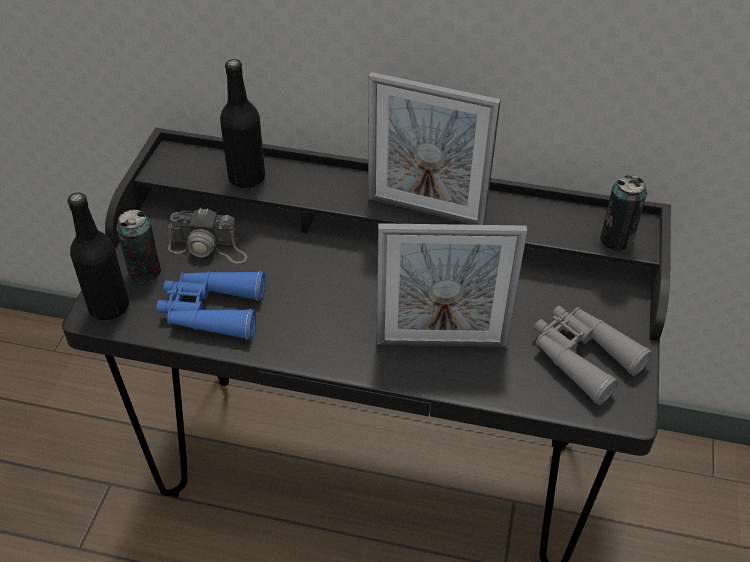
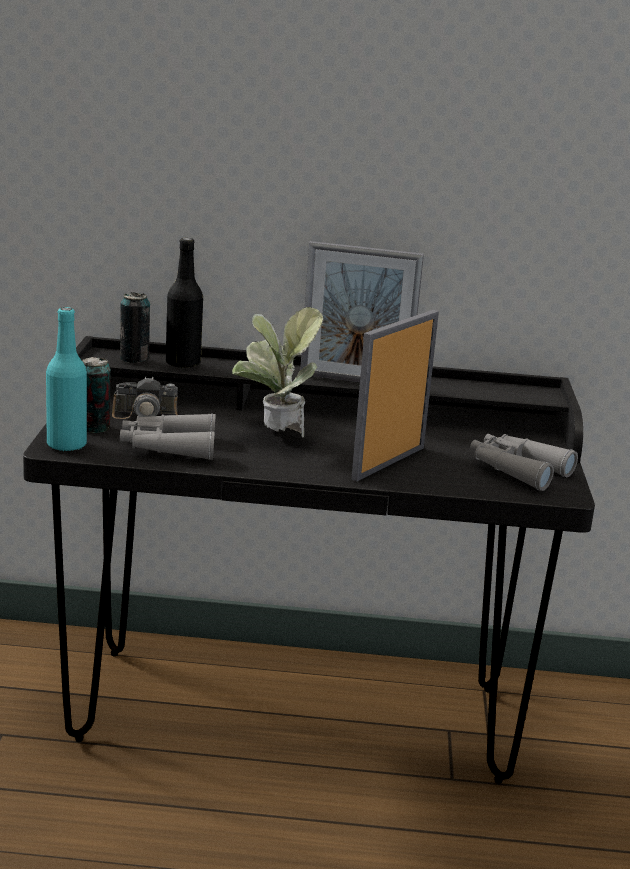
camera: 10 degrees left, 25 degrees down
(109, 307) = (66, 445): black bottle -> turquoise bottle
(211, 311) = (167, 447): blue binoculars -> grey binoculars
(329, 289) = (274, 437): none -> potted plant
(441, 343) = (388, 463): picture frame -> picture frame turned 135 degrees clockwise
(616, 240) = (527, 395): can -> can (134, 358)

